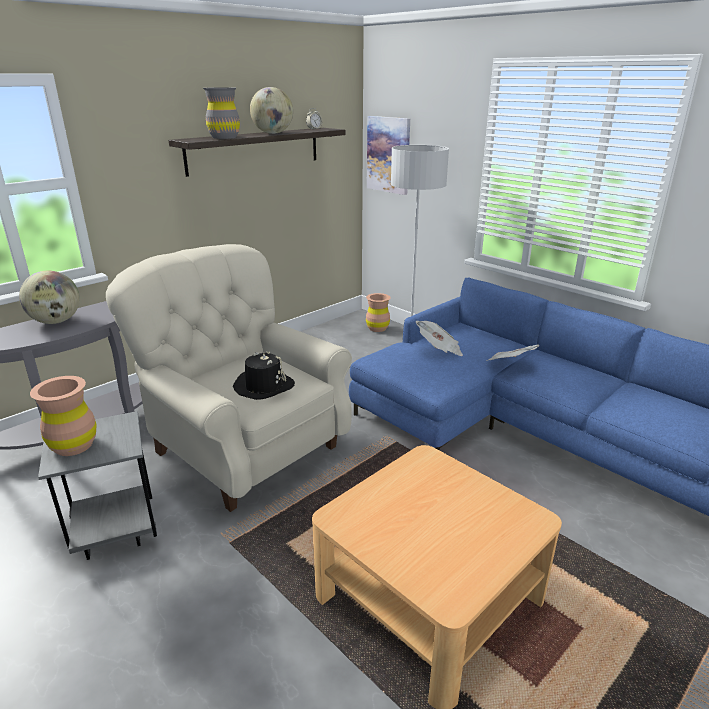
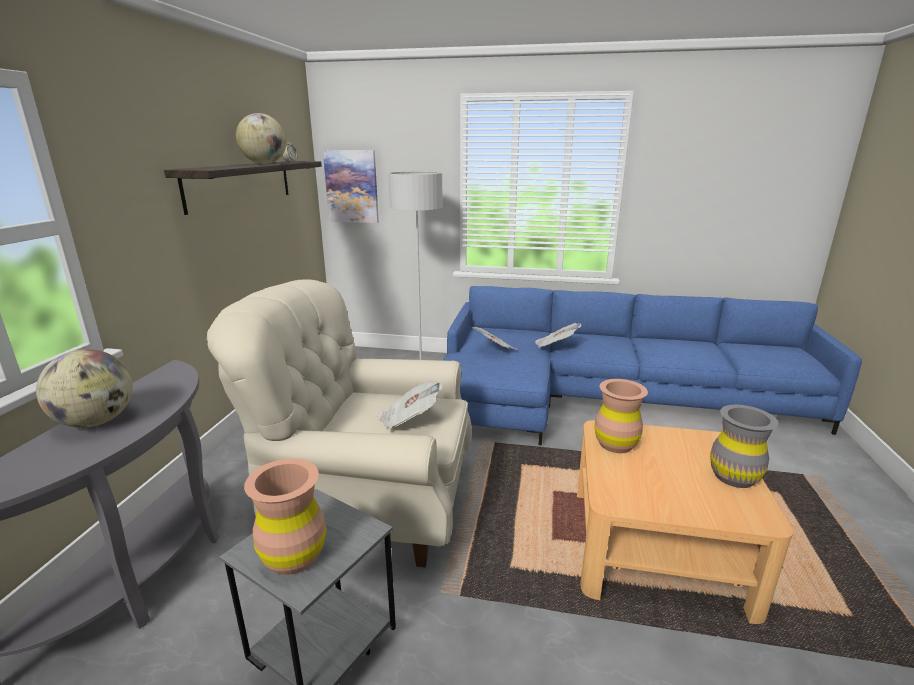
camera: 35 degrees left, 5 degrees down
(224, 137) = (227, 166): grey vase -> grey vase (734, 477)
(263, 386) = (409, 419): black hat -> newspaper
(377, 328) = (368, 357): brown vase -> brown vase (615, 444)

